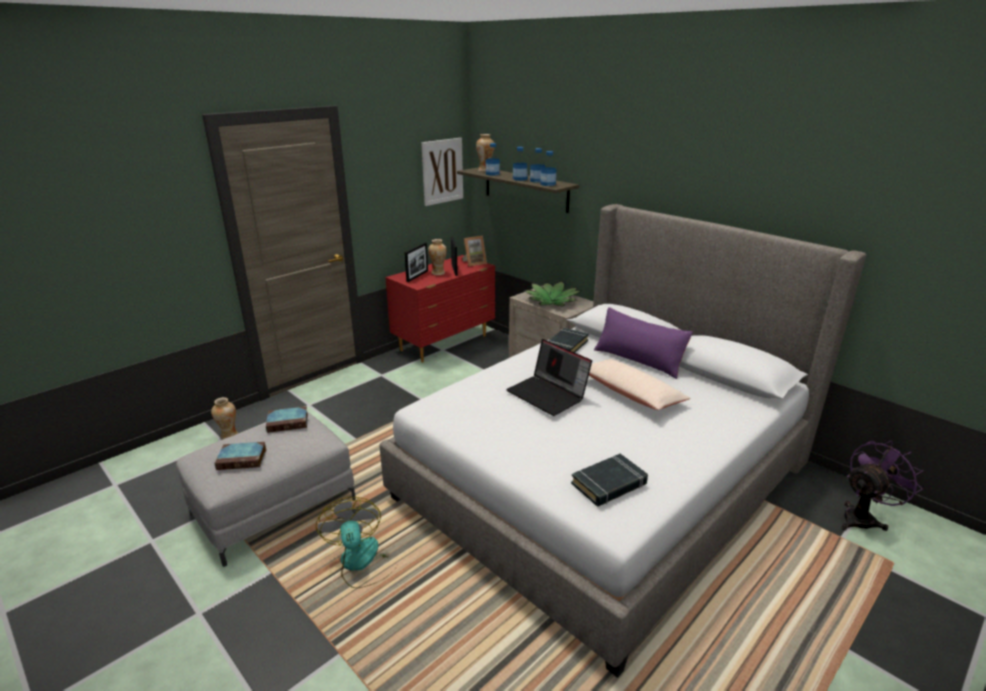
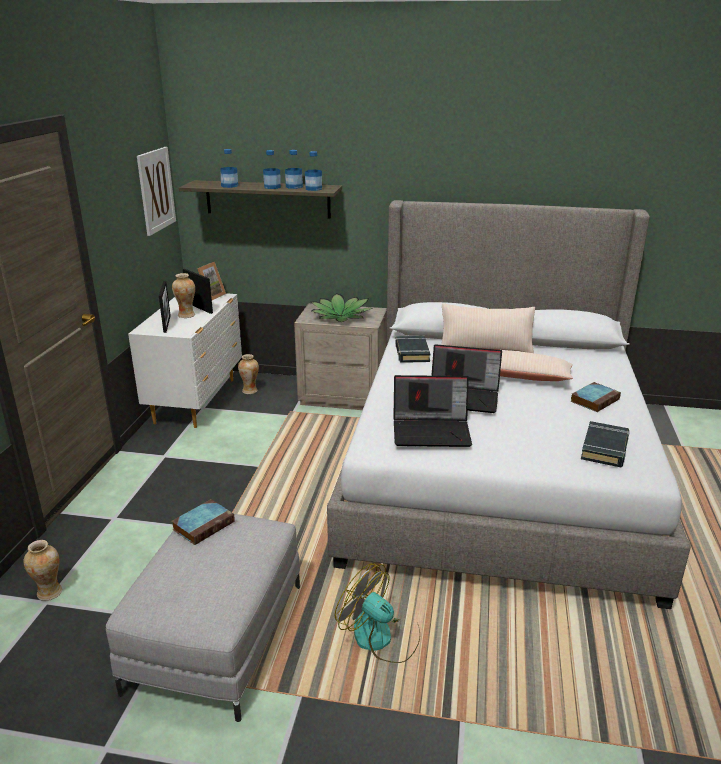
camera: 35 degrees left, 0 degrees up
(243, 459) = (209, 581): book -> book (595, 400)
(445, 343) = (197, 400): red dresser -> white dresser
(481, 412) = (432, 431): none -> laptop
(485, 170) = (211, 183): vase -> vase (250, 391)
(638, 360) = (485, 347): purple pillow -> beige pillow
(863, 518) = (679, 428): purple fan -> none

